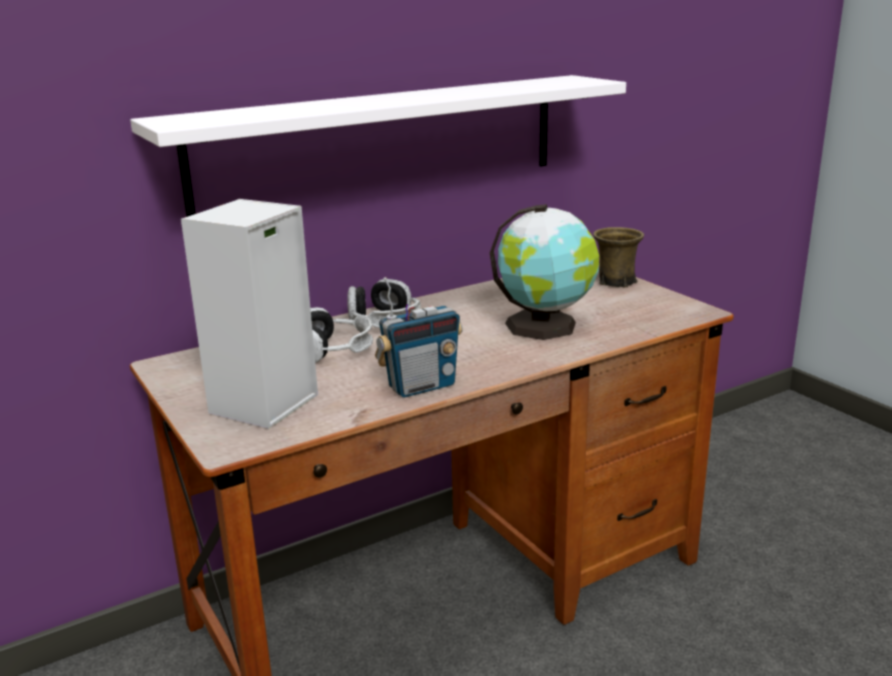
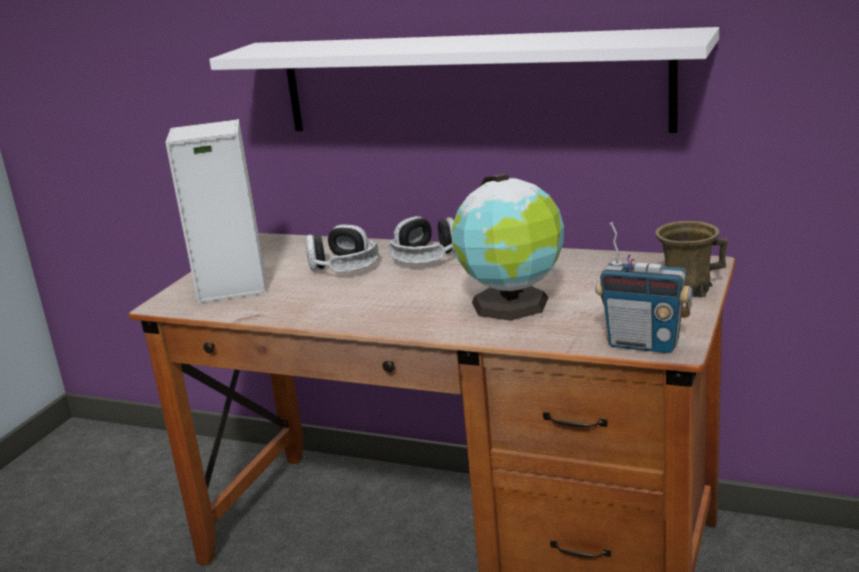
camera: 55 degrees right, 0 degrees up
(421, 386) = (320, 314): radio -> radio (644, 344)

